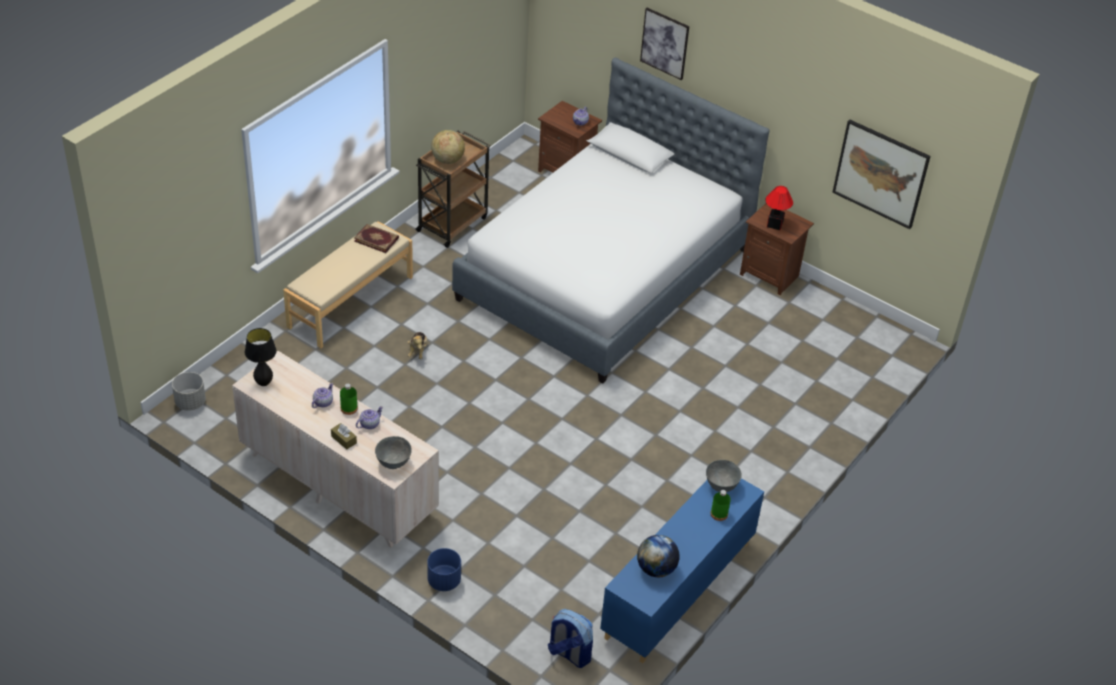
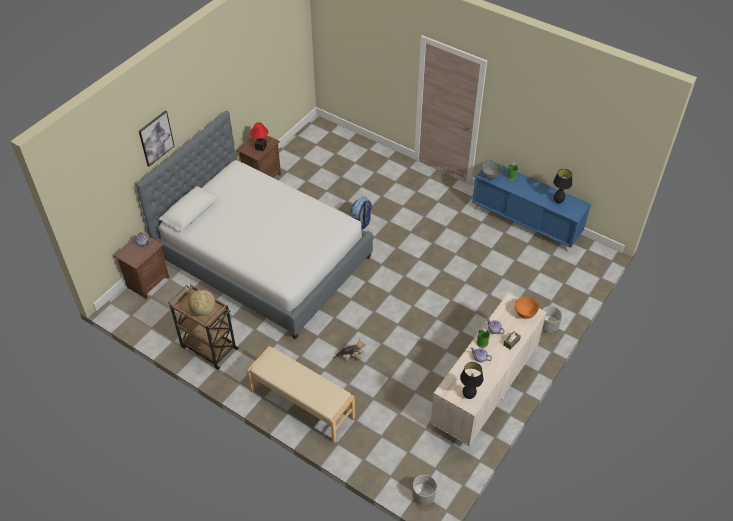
camera: 90 degrees left, 5 degrees up
(376, 239) = (273, 366): book -> none
(393, 463) = (525, 314): grey bowl -> orange bowl
(444, 581) = (548, 326): blue planter -> grey planter
(569, 653) = (582, 266): backpack -> backpack (361, 223)
(656, 569) = (558, 201): globe -> black table lamp
(881, 173) = (275, 65): picture -> none

